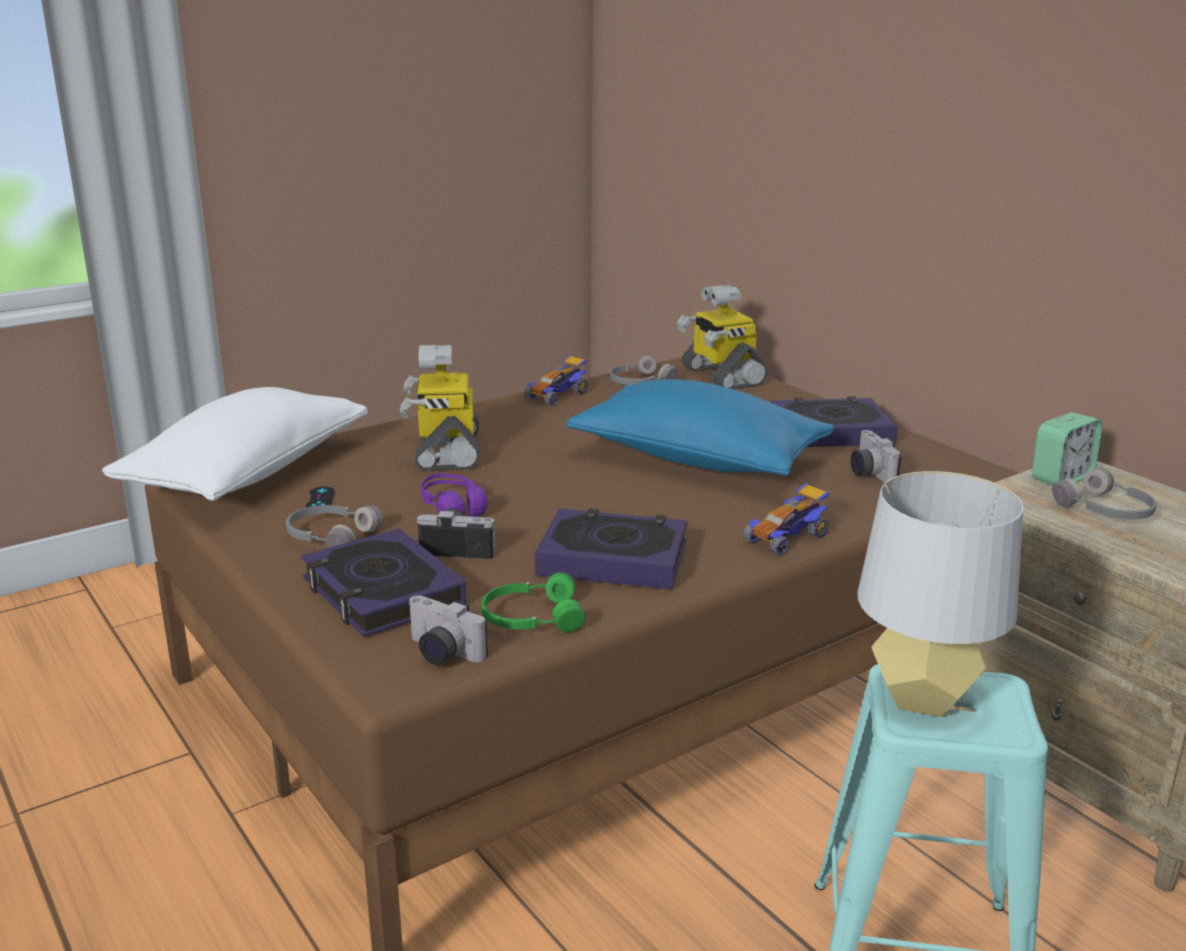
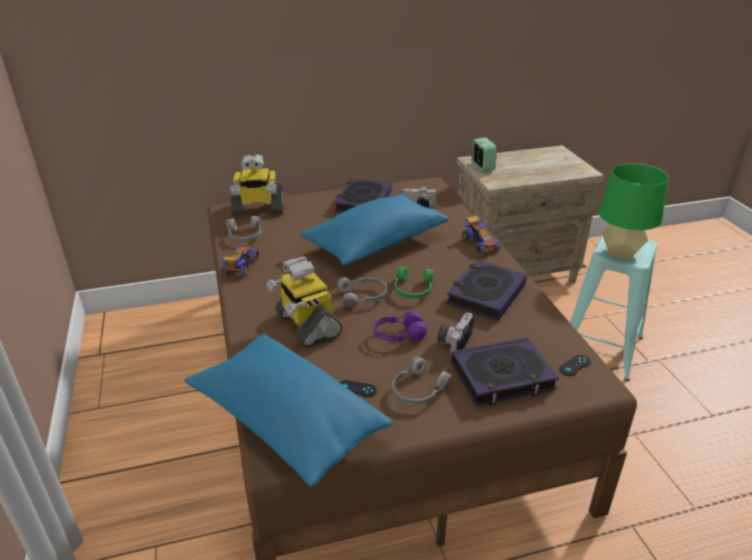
camera: 70 degrees left, 10 degrees up
(247, 473) = (286, 422): white pillow -> blue pillow
(440, 653) = (575, 365): camera -> black game controller
(446, 451) = (306, 324): toy robot -> toy robot turned 45 degrees clockwise
(531, 618) = (543, 330): green headphones -> green headphones (412, 289)
(557, 395) = (240, 267): toy car -> toy car turned 135 degrees counterclockwise
(922, 697) = (621, 253): grey table lamp -> green table lamp
(1105, 510) = (516, 169): grey headphones -> grey headphones (363, 297)

